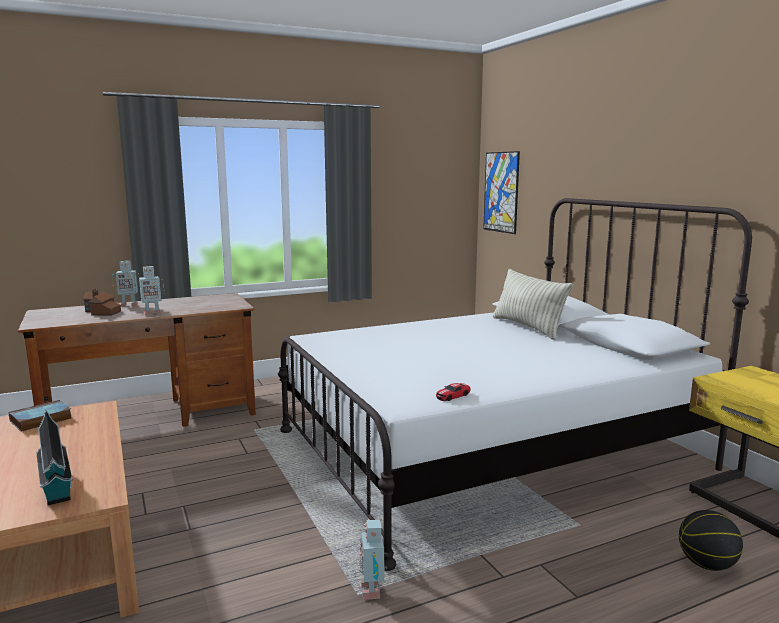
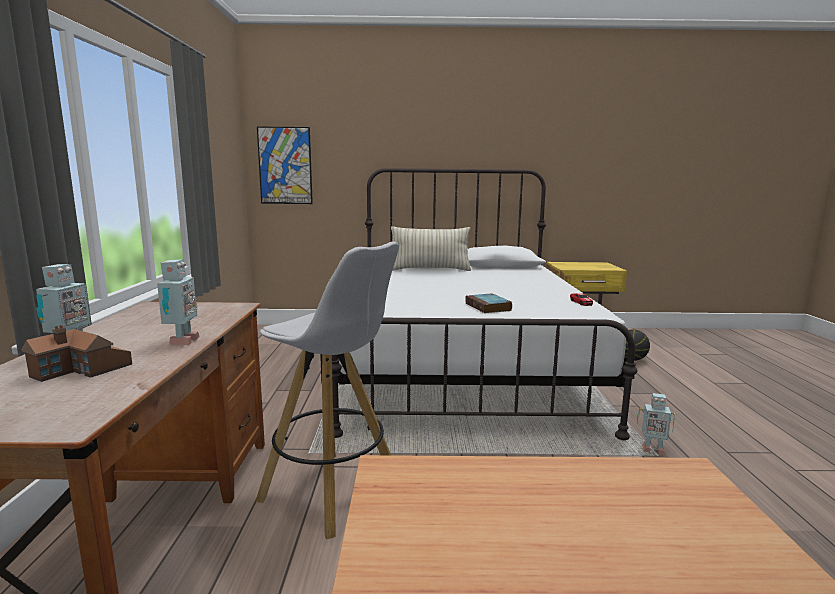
camera: 65 degrees left, 0 degrees up
(40, 420) = (397, 523): book -> book (489, 307)
(56, 487) = (668, 501): toy house -> none
(207, 450) = (333, 492): none -> white stool

